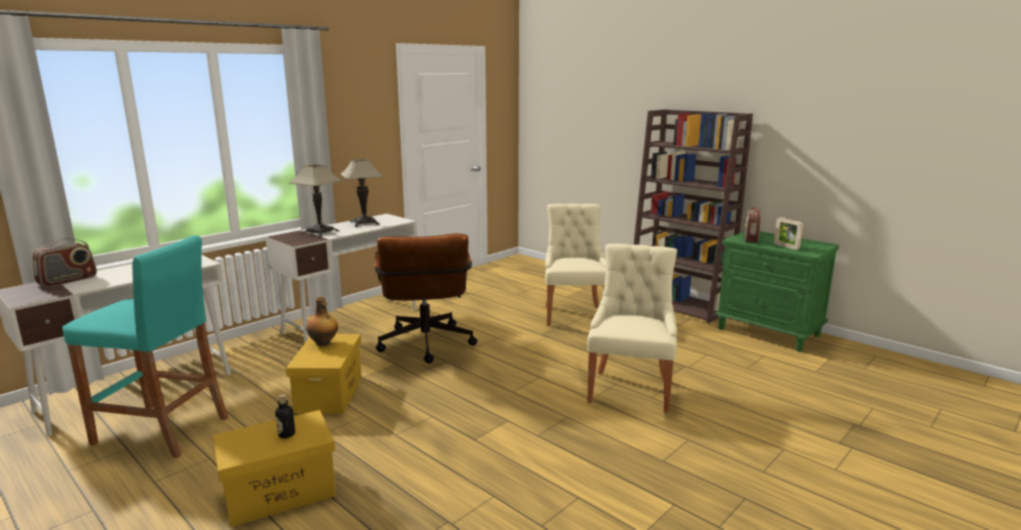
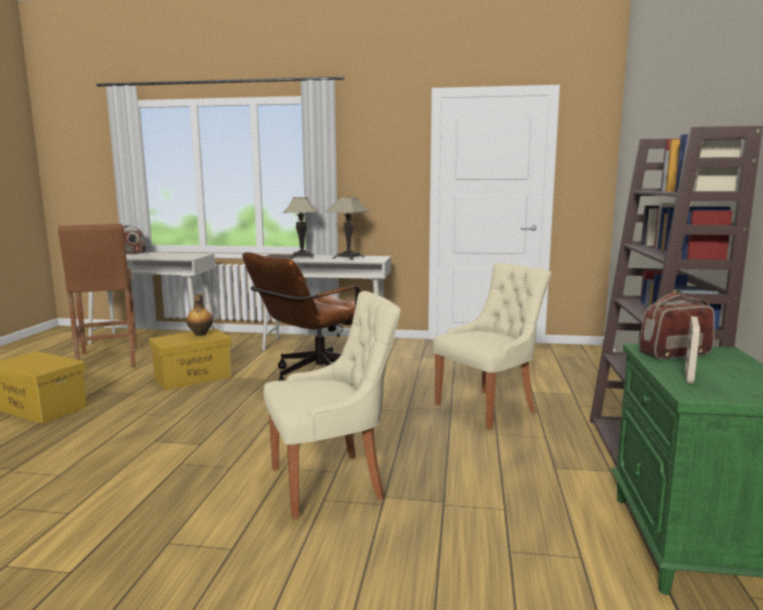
camera: 55 degrees right, 5 degrees down
(162, 431) = (108, 360): turquoise stool -> brown stool
(286, 434) = (41, 363): bottle -> none

